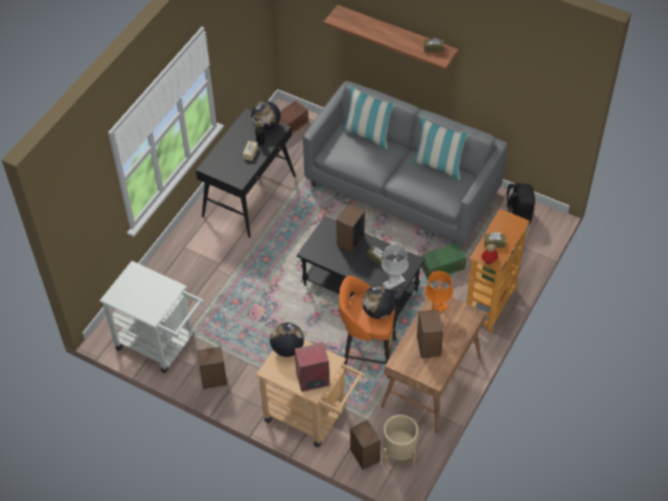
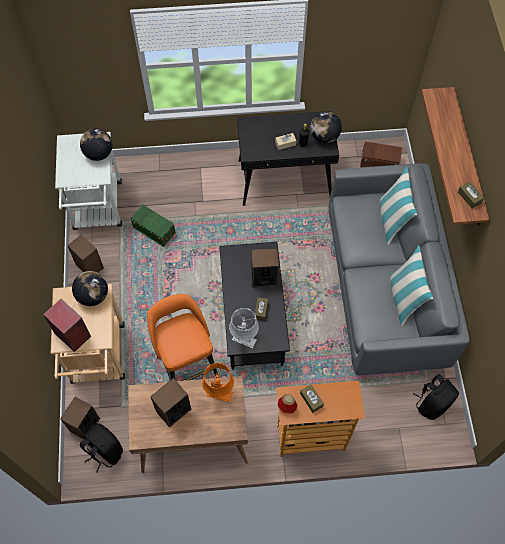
camera: 55 degrees right, 10 degrees up
(378, 311) = (185, 344): globe -> globe (99, 153)
(399, 452) = (104, 451): beige planter -> black backpack
(441, 267) = (322, 371): green storage box -> green storage box (154, 230)

